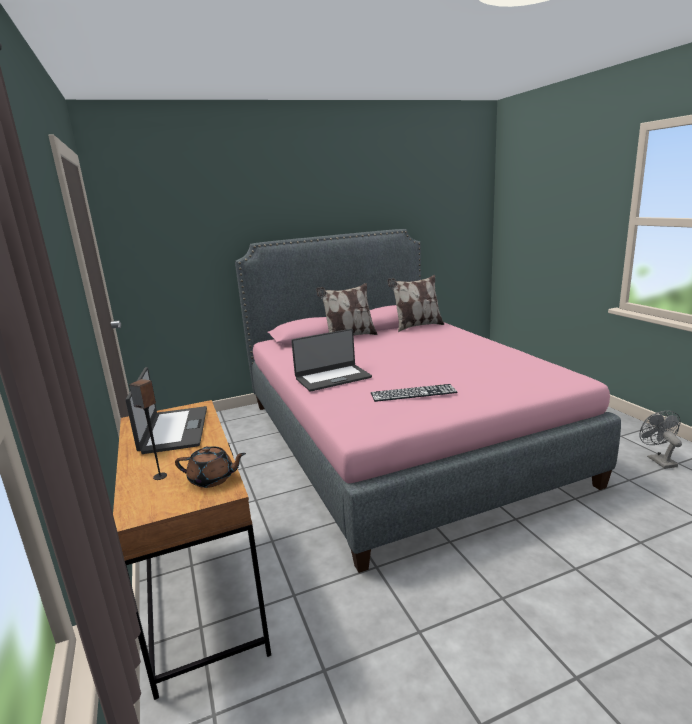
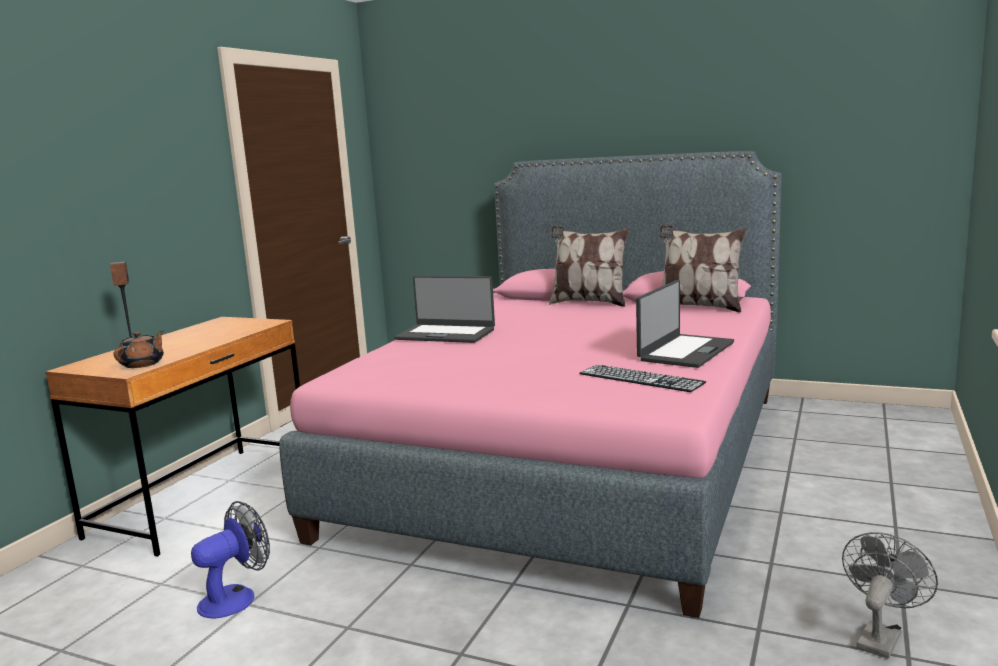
camera: 45 degrees right, 5 degrees down
(173, 430) = (215, 332): laptop -> laptop (685, 351)
(212, 479) = (143, 364): brown teapot -> brown teapot turned 120 degrees counterclockwise
(401, 634) = (236, 597): none -> fan
(413, 393) = (456, 364): keyboard -> keyboard (641, 378)

